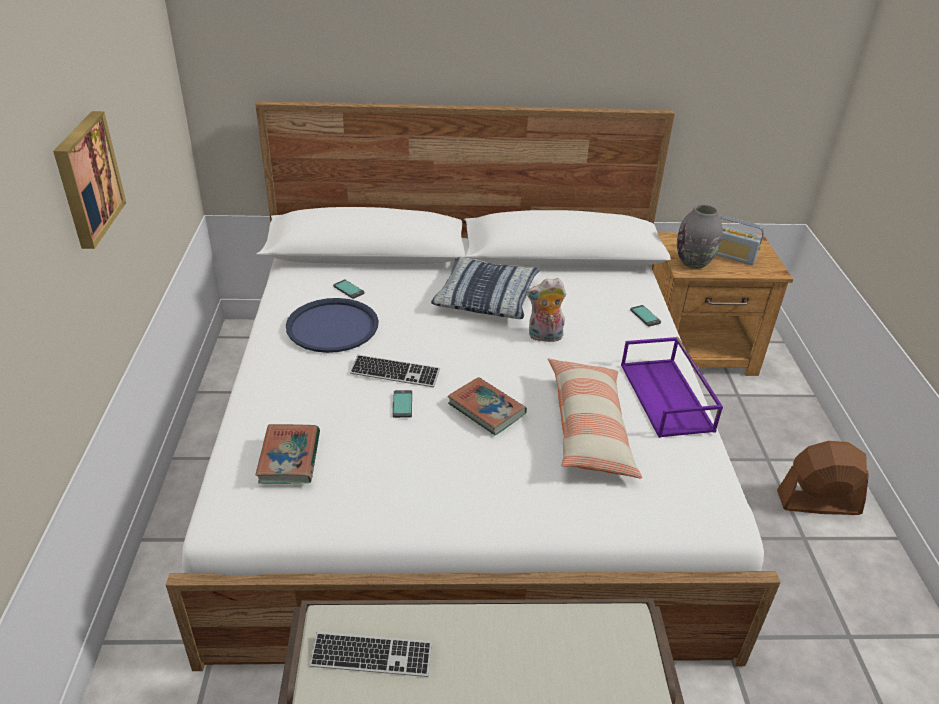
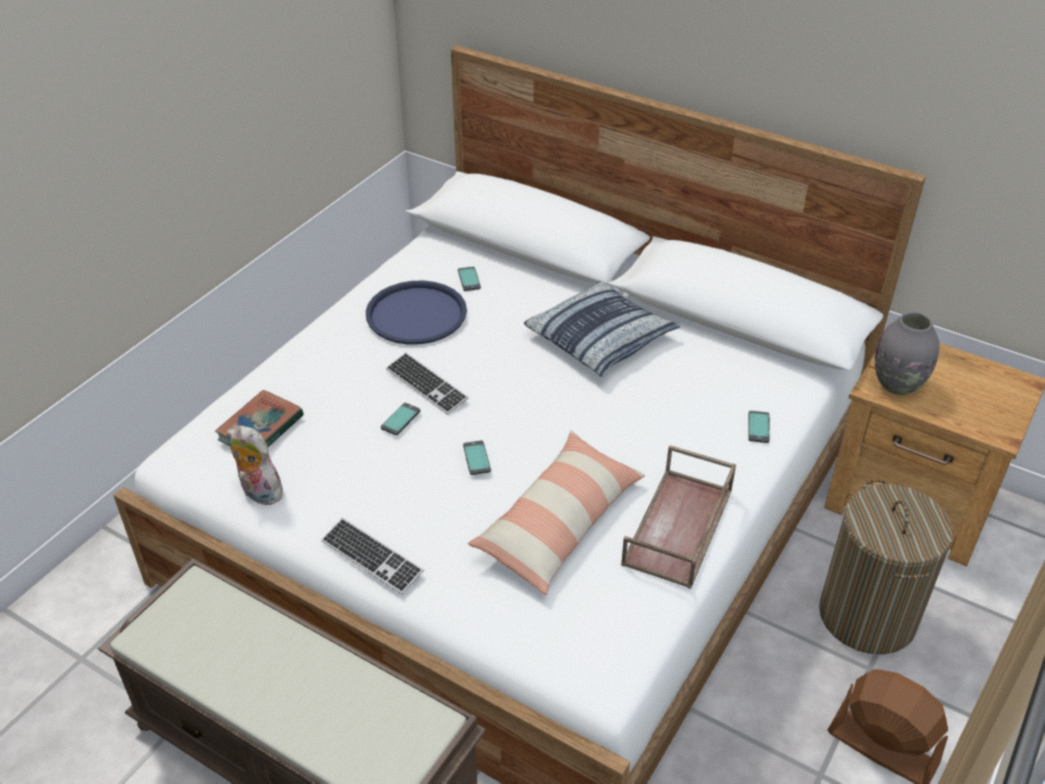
camera: 35 degrees right, 5 degrees up
(86, 179) = (185, 108): picture -> none
(371, 656) = (201, 631): keyboard -> keyboard (372, 557)
(486, 409) = (476, 458): book -> phone
(544, 337) = (616, 406): plush toy -> plush toy (259, 493)
(667, 397) = (679, 528): purple tray -> brown tray
(730, 256) = (961, 393): radio -> none
(737, 428) = (867, 615): none -> laundry basket

